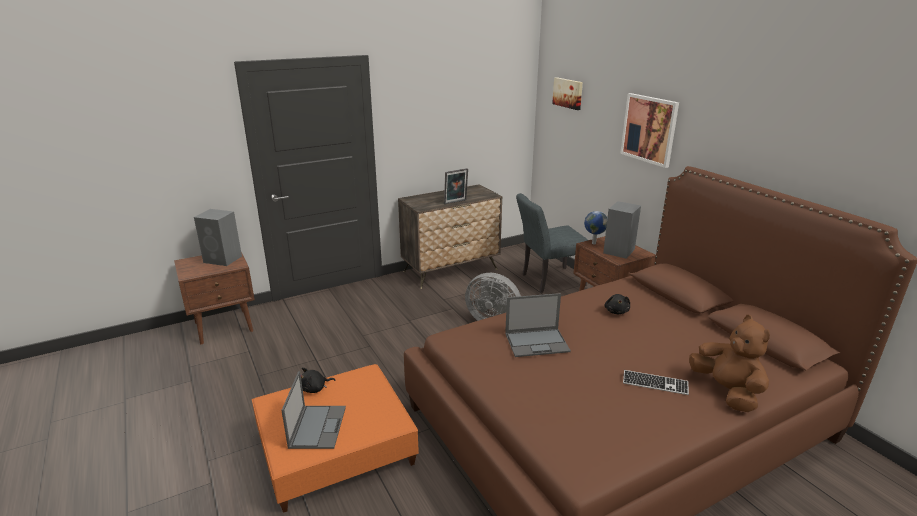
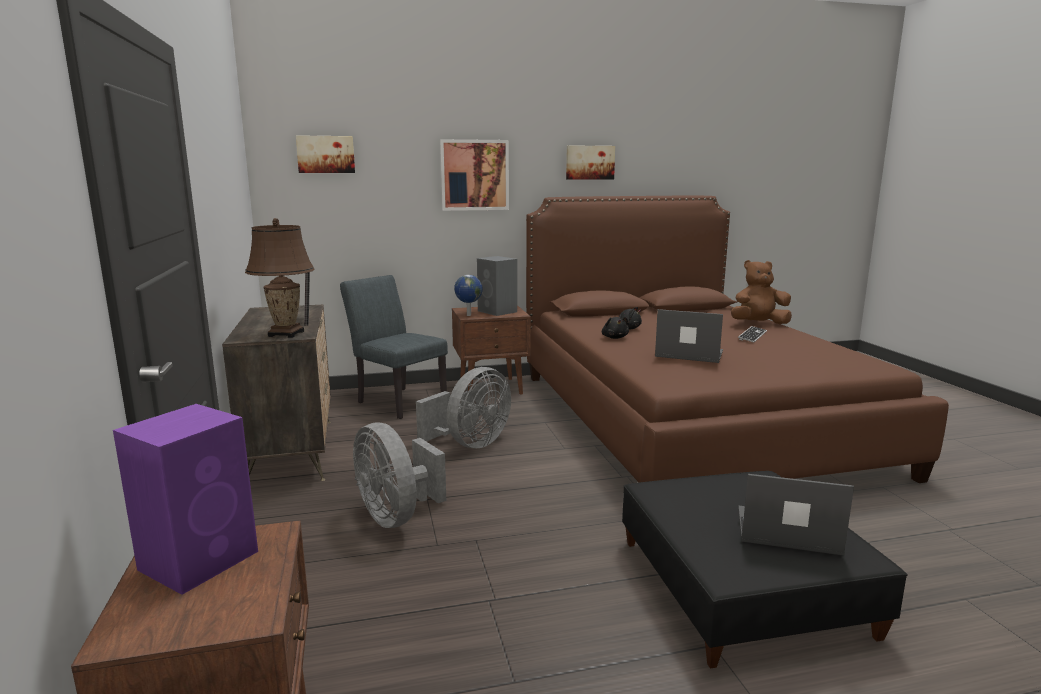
camera: 75 degrees left, 10 degrees down
(223, 259) = (201, 559): grey speaker -> purple speaker
(315, 388) = (689, 532): black plush toy -> black plush toy (614, 337)
(335, 449) = (741, 587): orange ottoman -> black ottoman
(388, 317) = (396, 516): none -> grey fan
(423, 204) = (286, 334): none -> brown table lamp
(537, 342) = (688, 354): laptop -> laptop turned 75 degrees counterclockwise
(548, 280) = (397, 401): grey chair -> grey chair turned 135 degrees clockwise
(751, 141) = (589, 162): none -> picture

